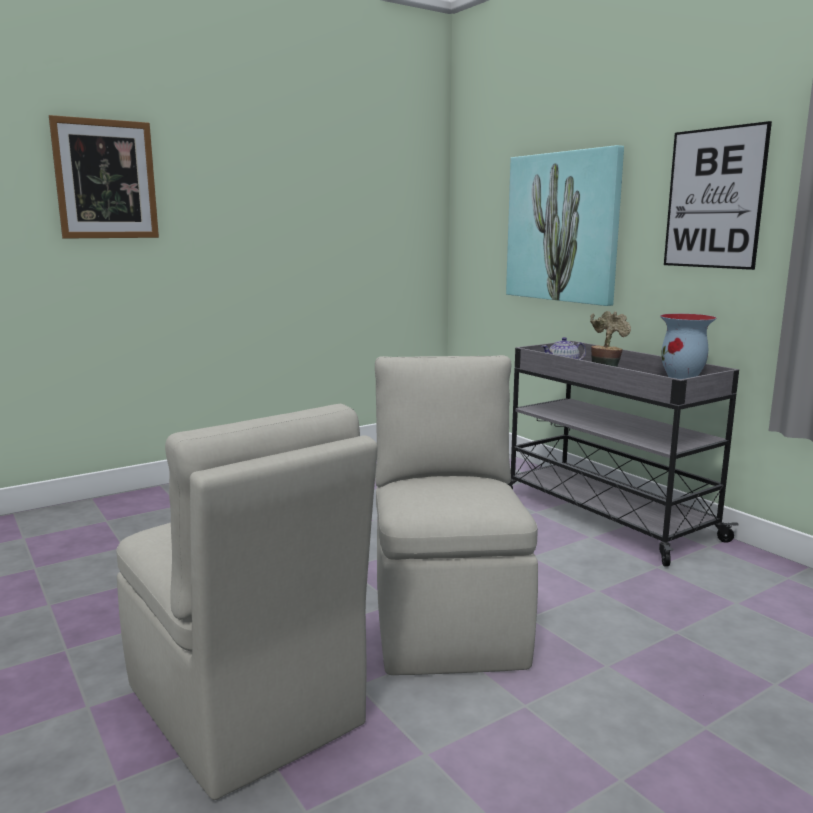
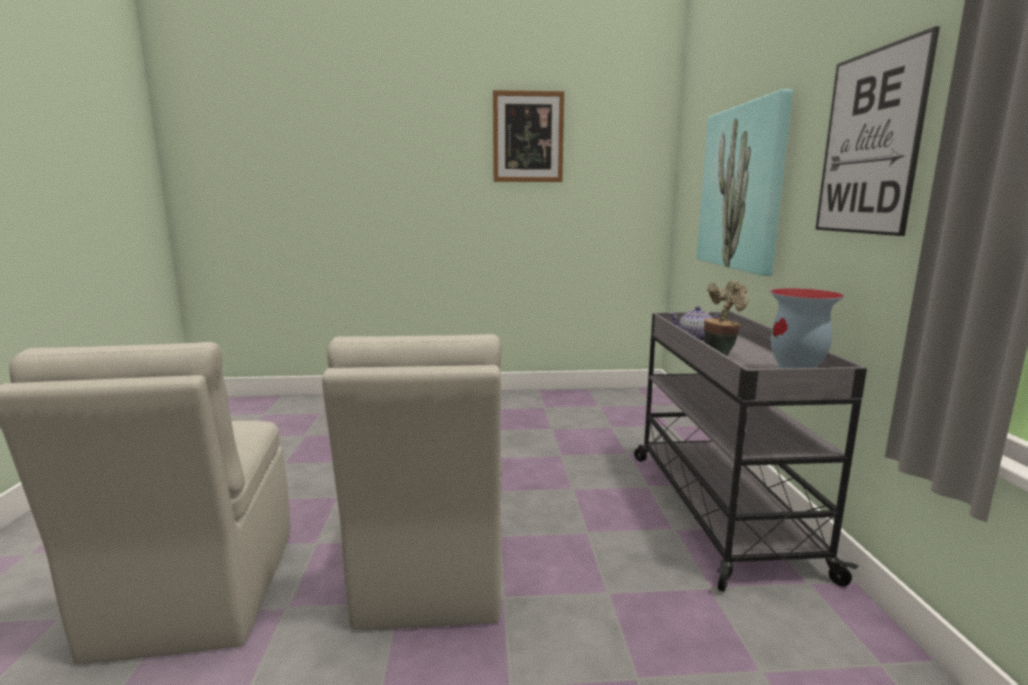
camera: 30 degrees right, 0 degrees up
(106, 179) = (352, 154): picture -> picture (528, 137)
(447, 619) = (431, 571): beige chair -> beige chair turned 150 degrees clockwise

